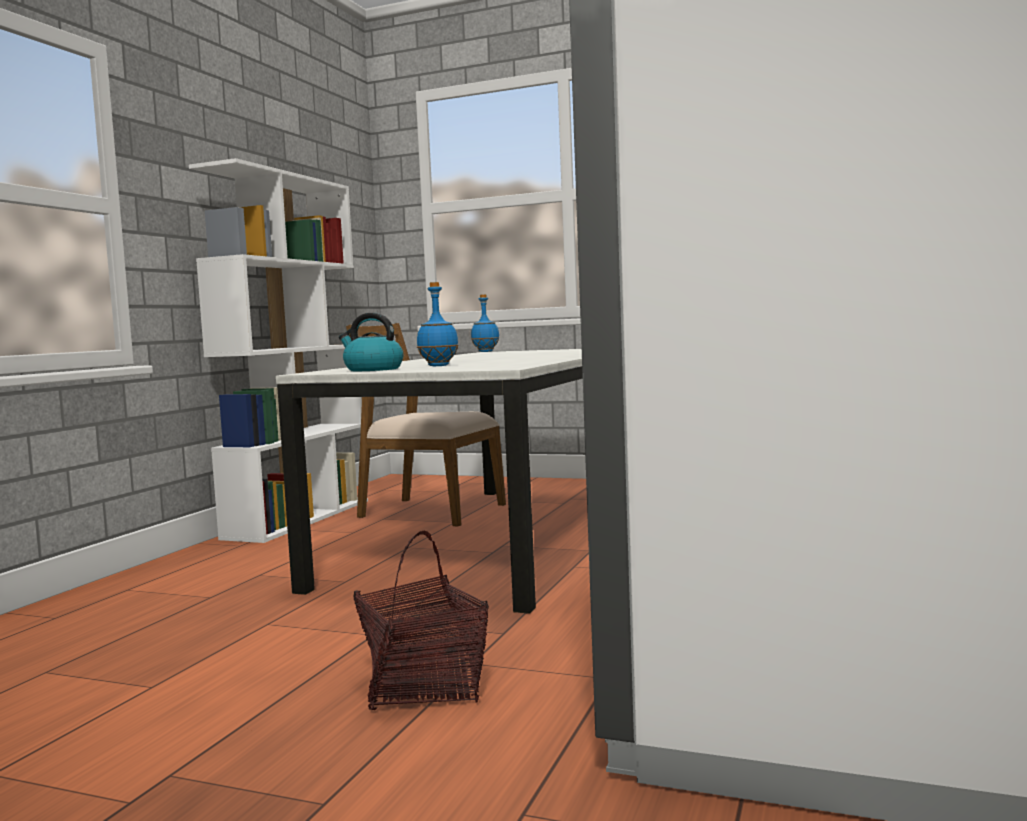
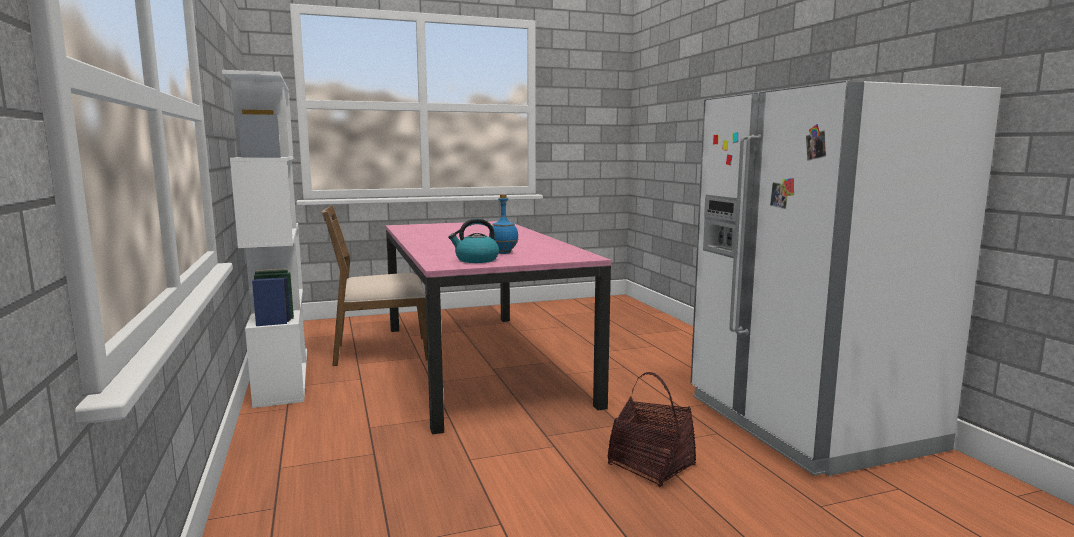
camera: 40 degrees left, 5 degrees up
(486, 351) = (395, 225): blue bottle -> none
(503, 536) = (478, 362): white dining table -> pink dining table

